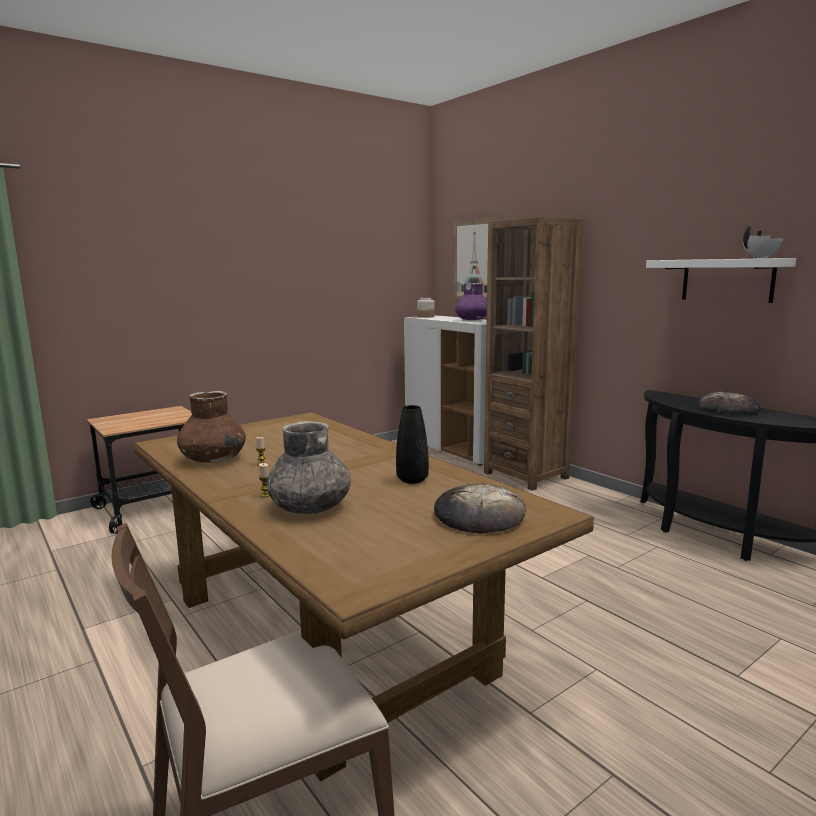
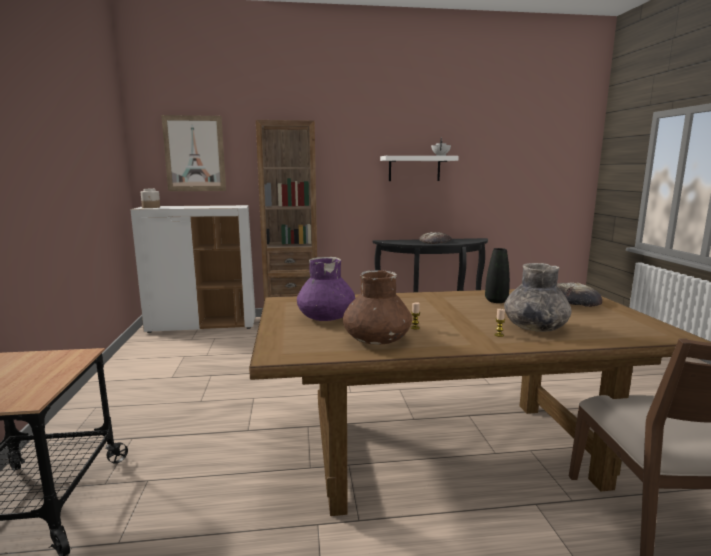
camera: 60 degrees left, 0 degrees up
(473, 320) = (213, 206): purple vase -> purple vase (326, 317)

